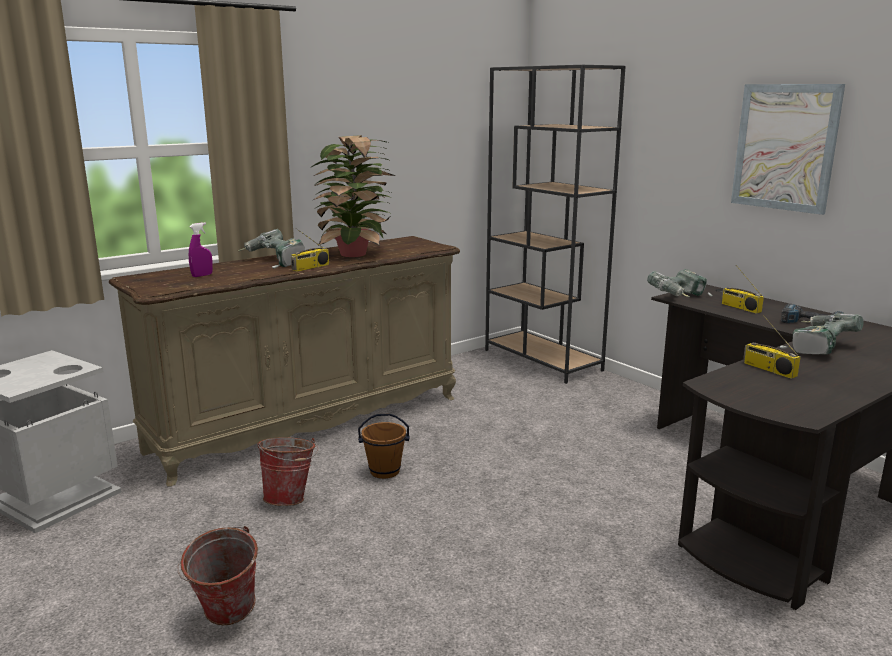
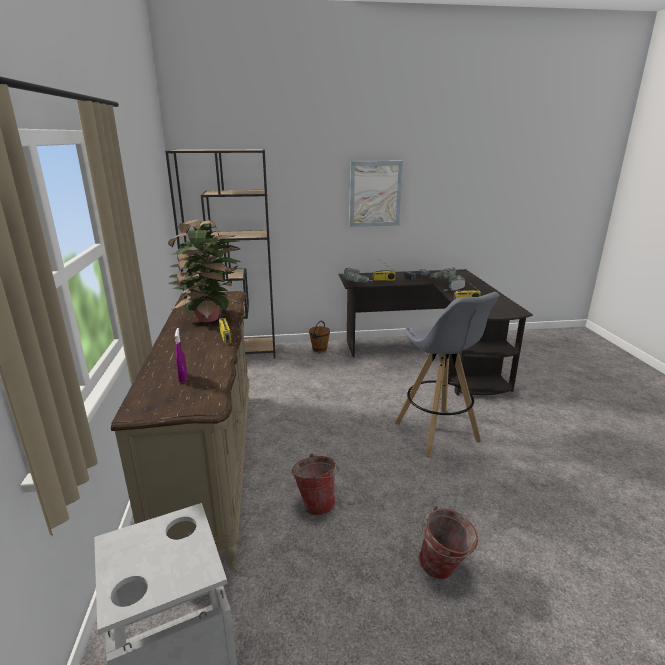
camera: 60 degrees left, 5 degrees up
(274, 262) = (183, 345): power drill -> none
(385, 471) = (316, 452): brown bucket -> brown bucket (319, 349)
(530, 549) = (437, 433): none -> grey stool

